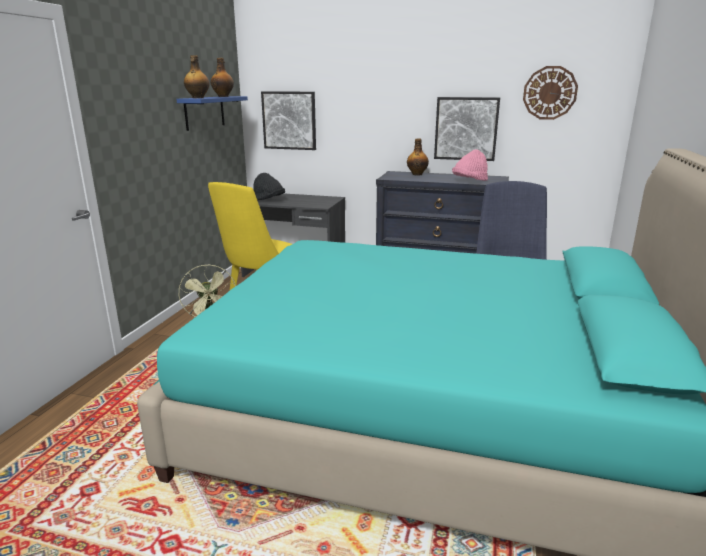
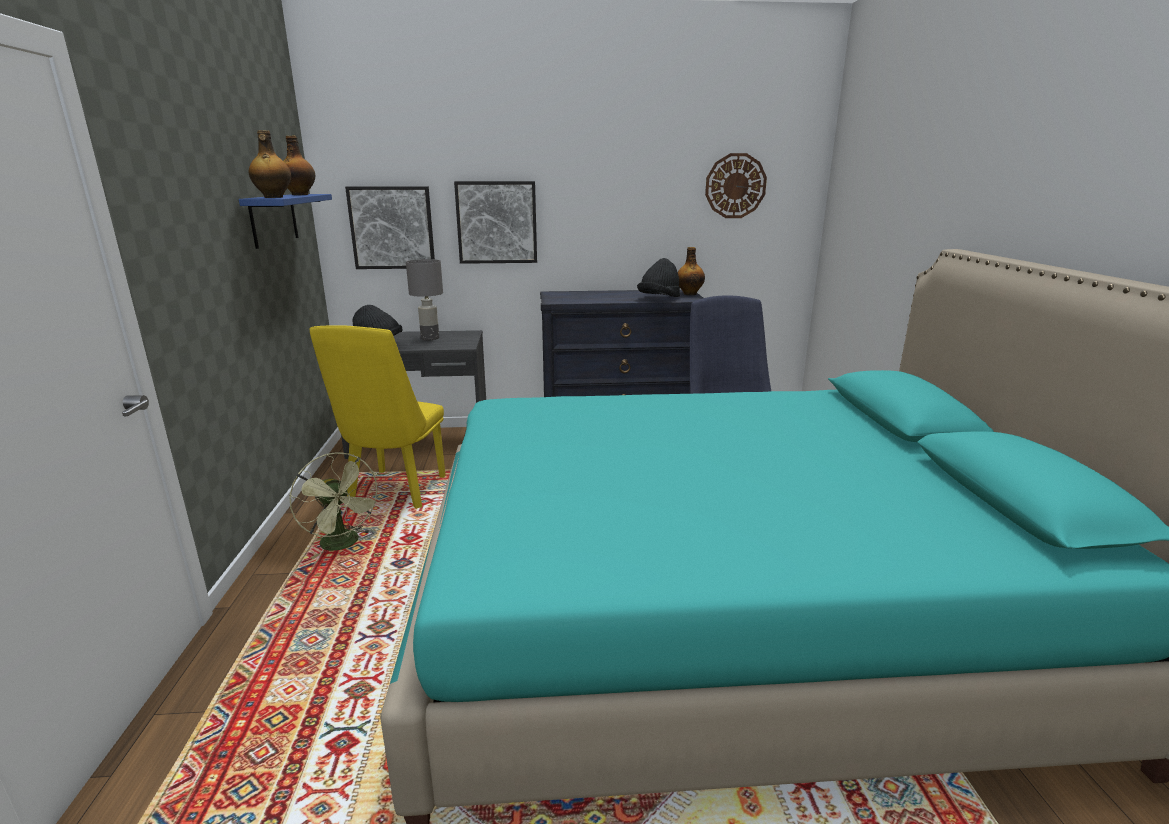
camera: 20 degrees left, 0 degrees up
(305, 199) = (430, 338): none -> grey table lamp
(417, 174) = (584, 294): bottle -> bottle (689, 294)
(466, 128) = (638, 232): picture -> picture (497, 222)
(469, 181) = (659, 299): pink hat -> black hat

